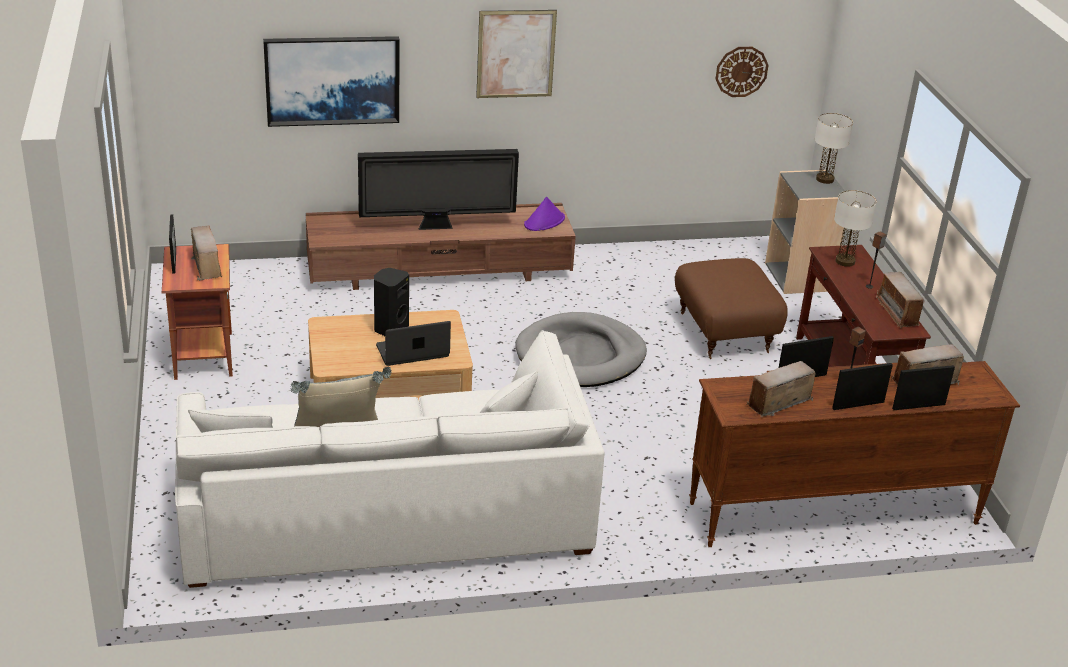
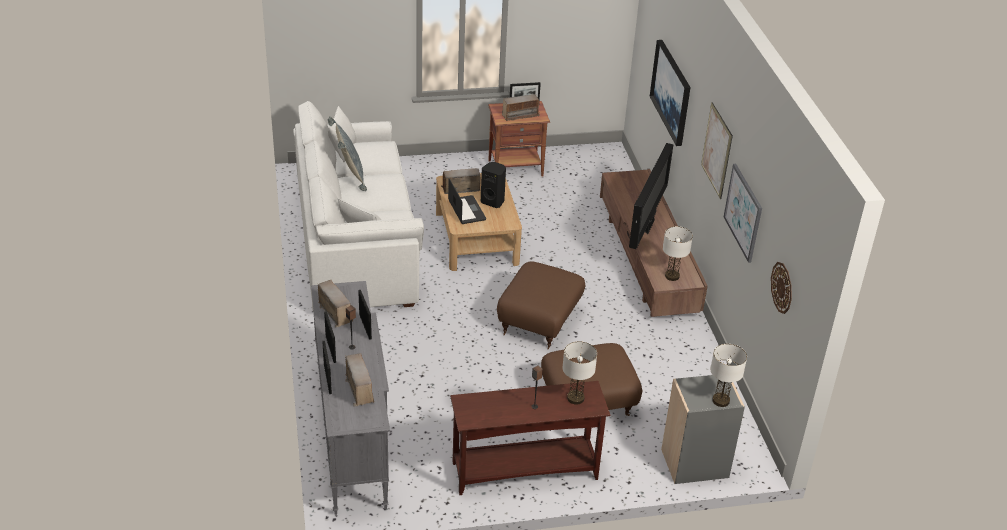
camera: 90 degrees right, 5 degrees up
(437, 226) = (648, 225): television -> television turned 150 degrees counterclockwise
(544, 222) = (672, 276): purple hat -> table lamp
(580, 356) = (540, 323): grey dog bed -> brown ottoman
(618, 68) = (743, 212): none -> picture
(832, 512) = (352, 433): brown cabinet -> grey cabinet
(898, 312) = (493, 416): radio -> radio (461, 189)

